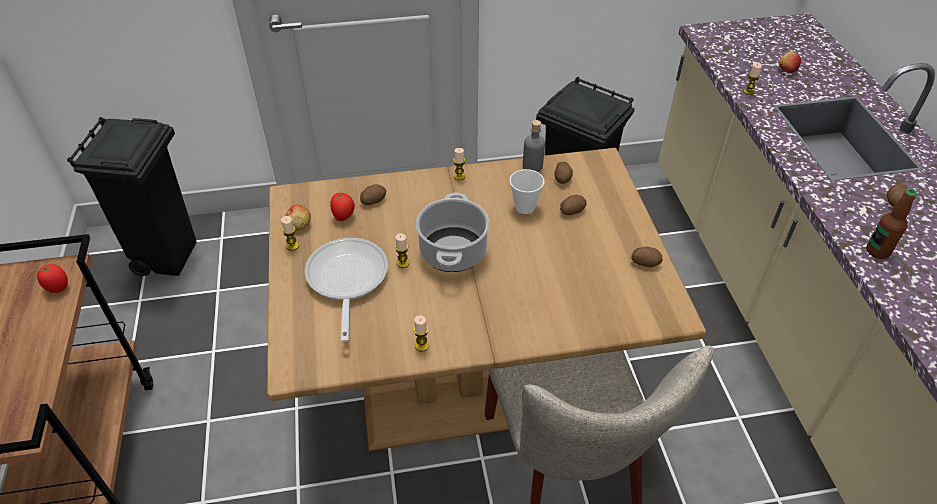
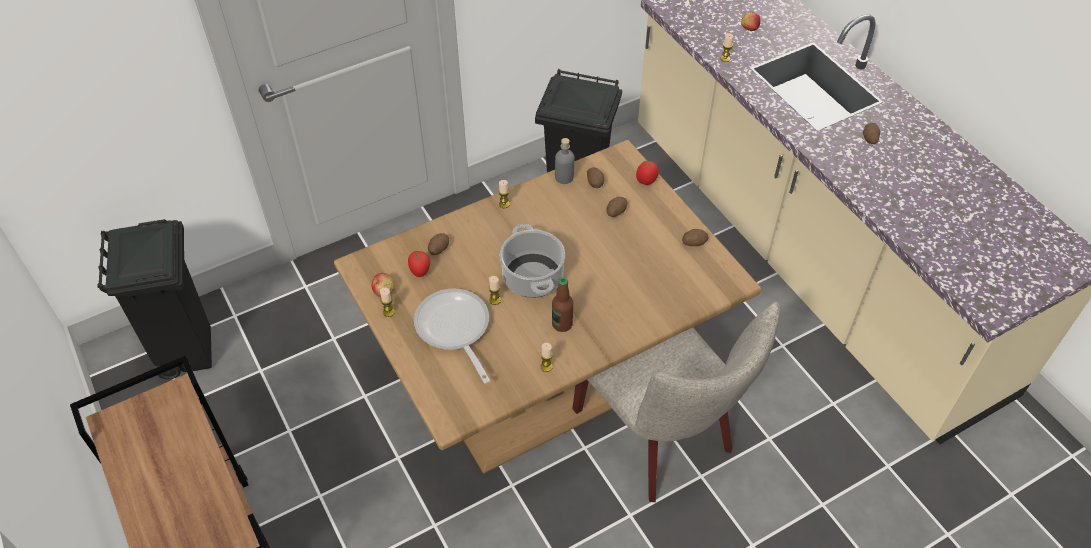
camera: 20 degrees left, 5 degrees up
(58, 288) = (180, 414): tomato -> tomato (646, 181)
(525, 207) = (574, 219): cup -> none
(877, 251) = (869, 186): bottle -> bottle (562, 324)

